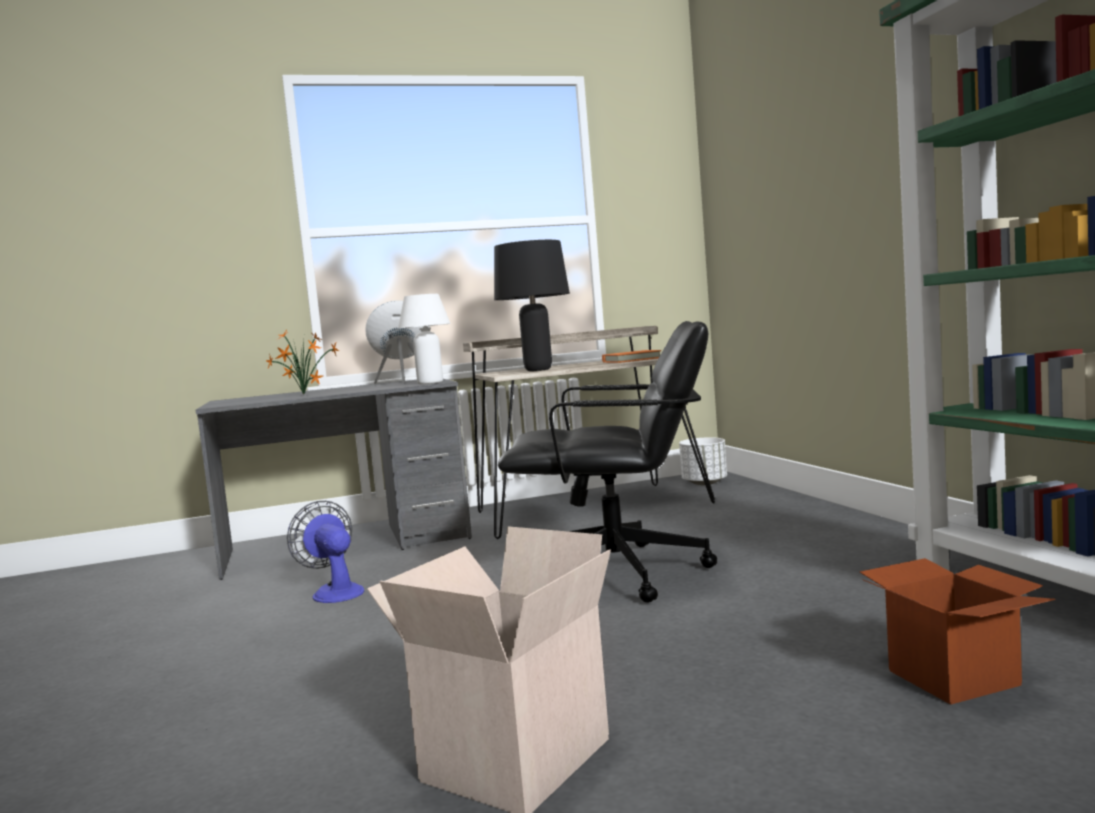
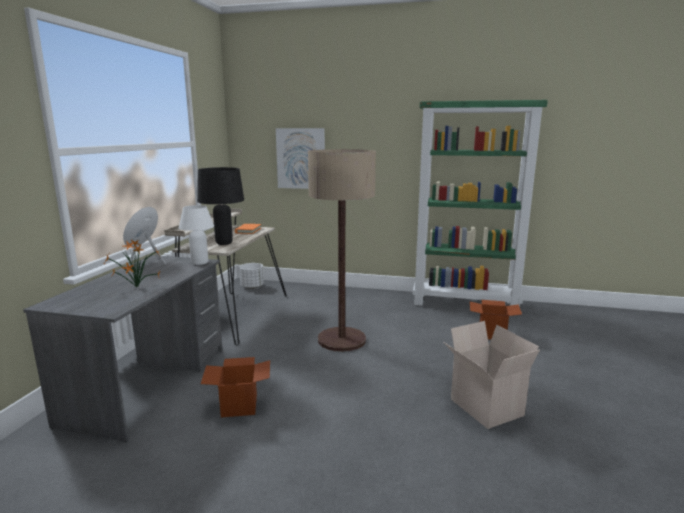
camera: 60 degrees left, 10 degrees up
(334, 592) = (239, 406): fan -> cardboard box
(620, 574) = (341, 340): black office chair -> floor lamp
(781, 221) = (301, 158): none -> picture

